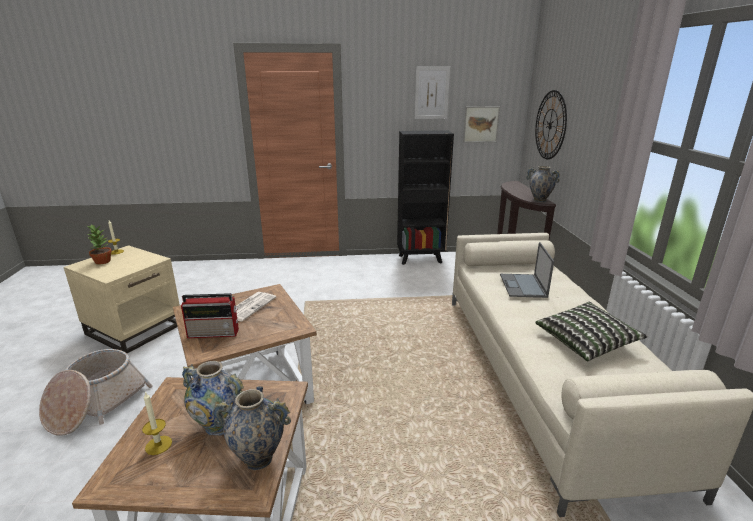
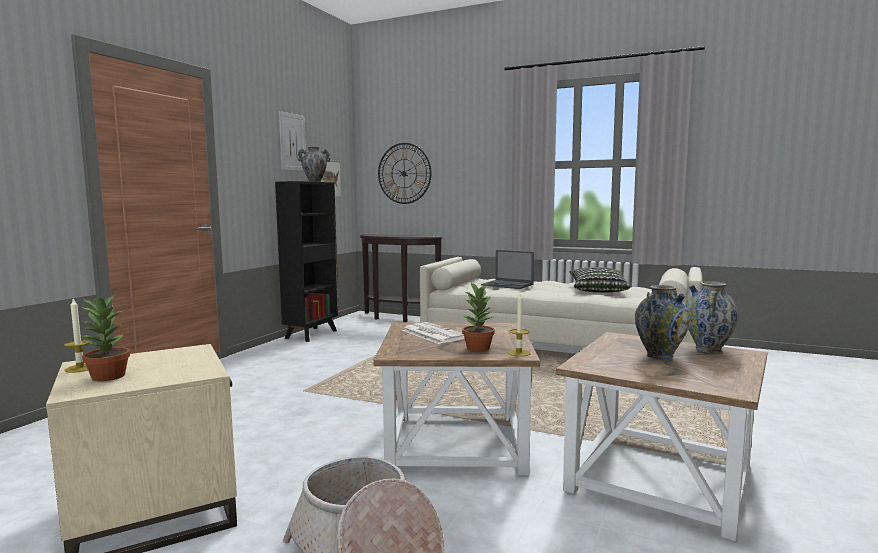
camera: 60 degrees left, 15 degrees down
(158, 445) = (679, 373): candle -> candle (519, 353)
(215, 333) = (478, 348): radio -> potted plant
(539, 200) = (426, 236): vase -> vase (314, 182)

